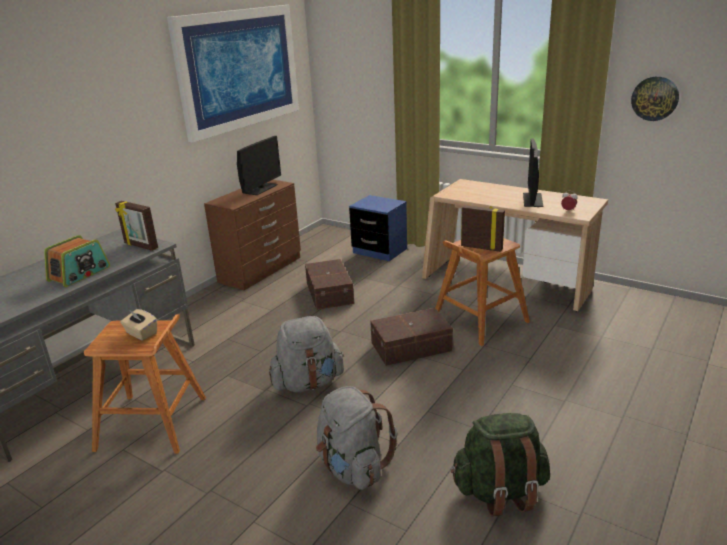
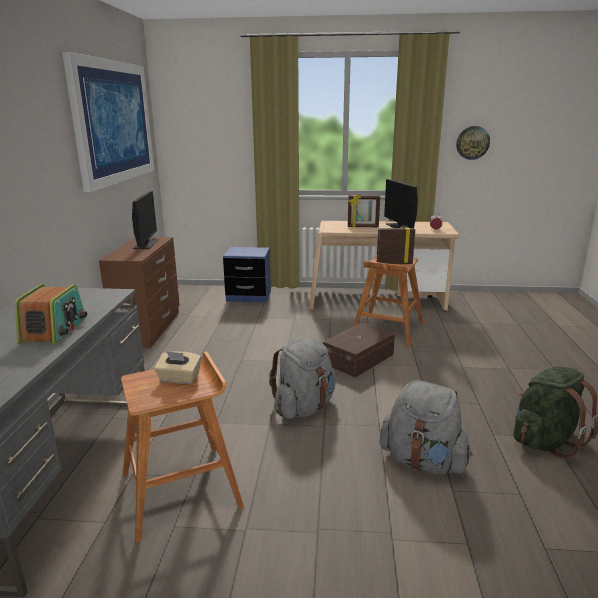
camera: 30 degrees left, 5 degrees down
(140, 246) = (95, 296): picture frame -> picture frame (363, 227)
(330, 292) = (240, 334): brown storage box -> none

